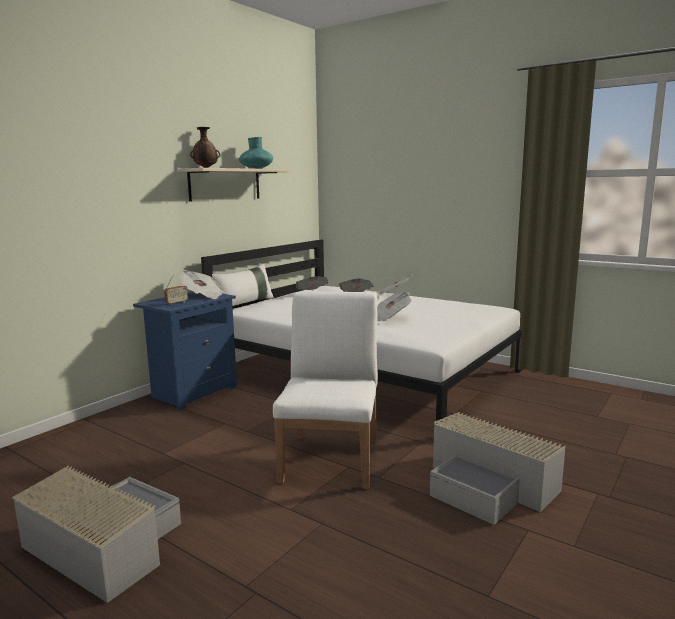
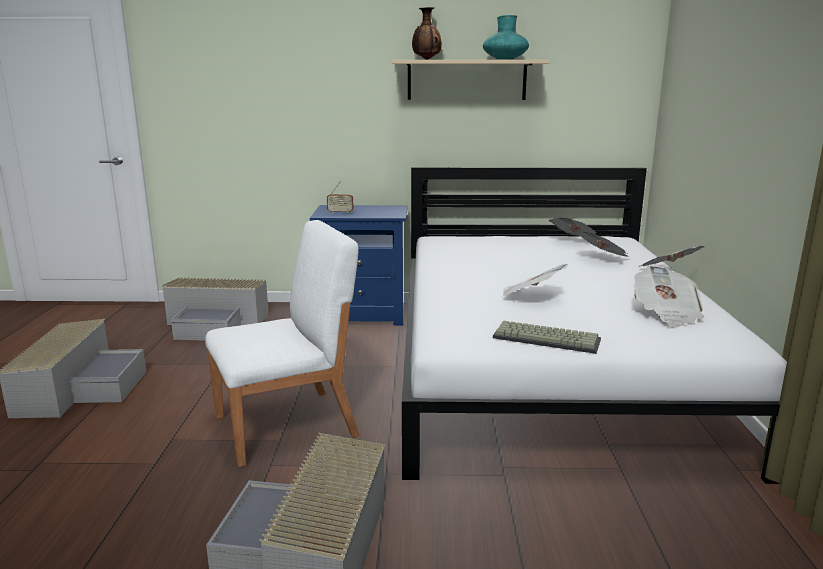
camera: 55 degrees right, 5 degrees up
(85, 448) = (216, 323): none -> grey storage box
(203, 296) = (382, 211): newspaper -> newspaper (666, 314)
(244, 304) = (469, 234): white pillow -> none
(453, 328) = (547, 338): none -> keyboard

